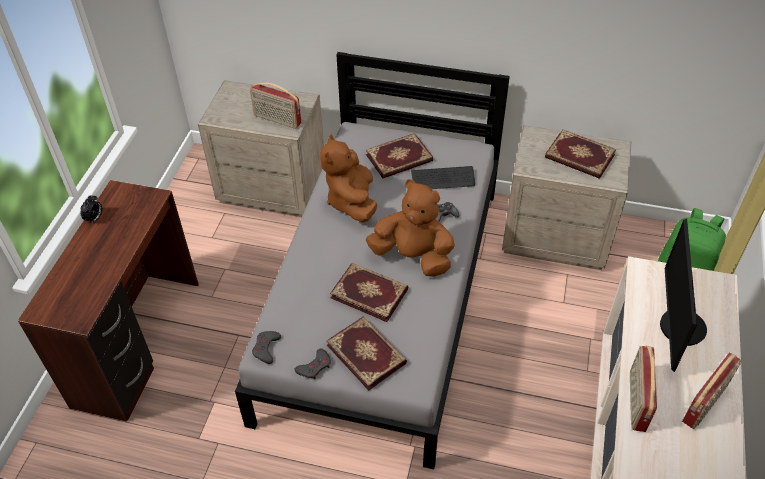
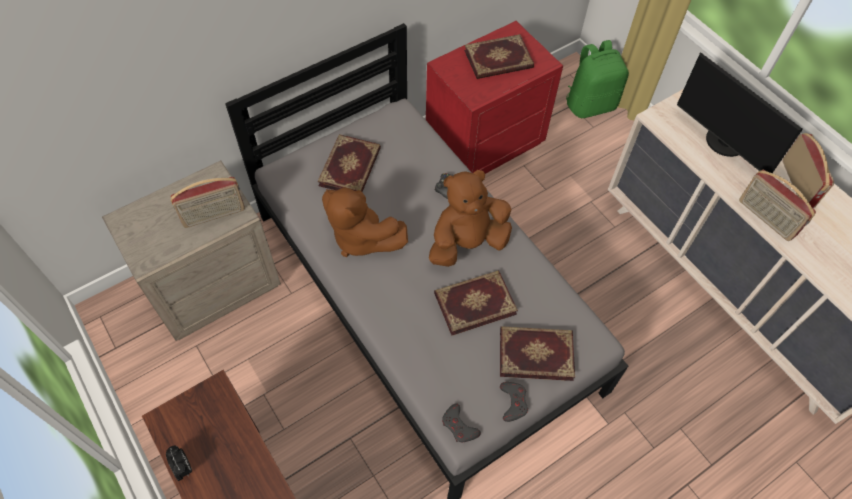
camera: 50 degrees left, 10 degrees up
(443, 179) = (409, 158): keyboard -> none
(555, 237) = (483, 142): beige nightstand -> red nightstand

